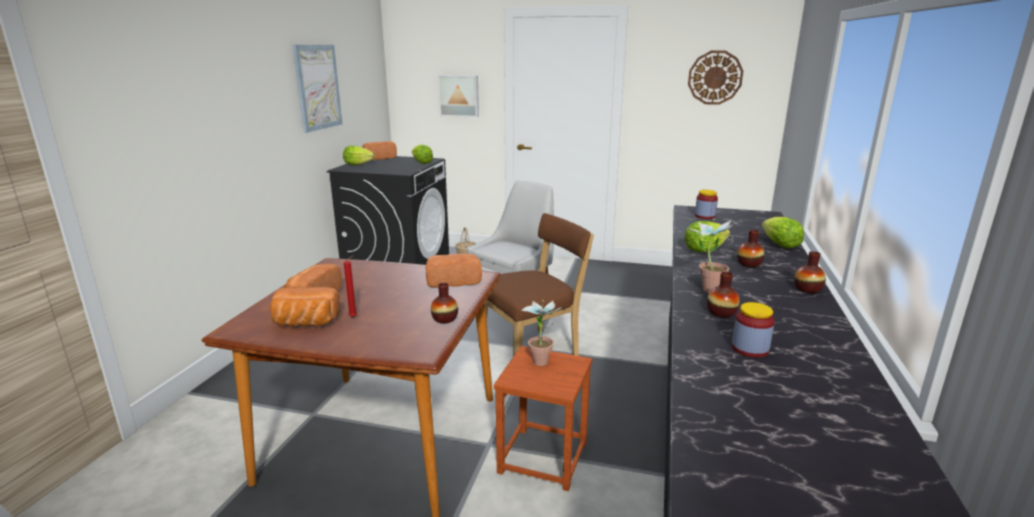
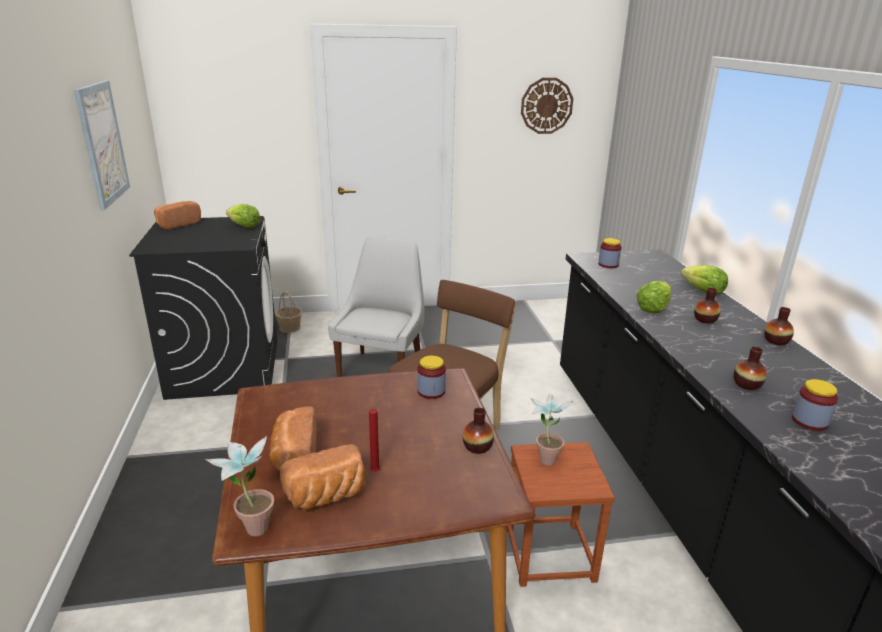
camera: 25 degrees left, 5 degrees up
(358, 164) = (161, 238): lettuce -> none
(453, 281) = (431, 391): bread -> jar
(459, 96) = (258, 133): picture -> none
(705, 288) = (704, 357): potted plant -> potted plant (251, 525)

